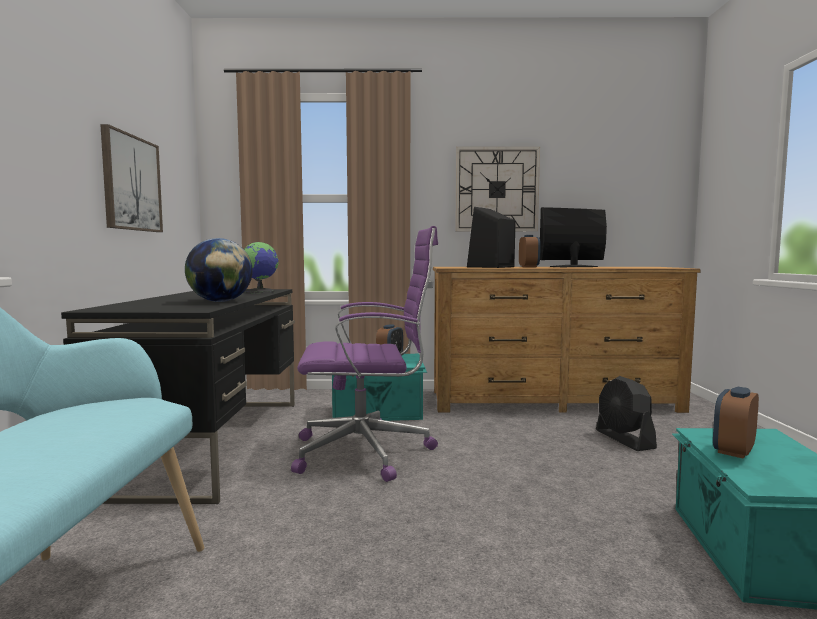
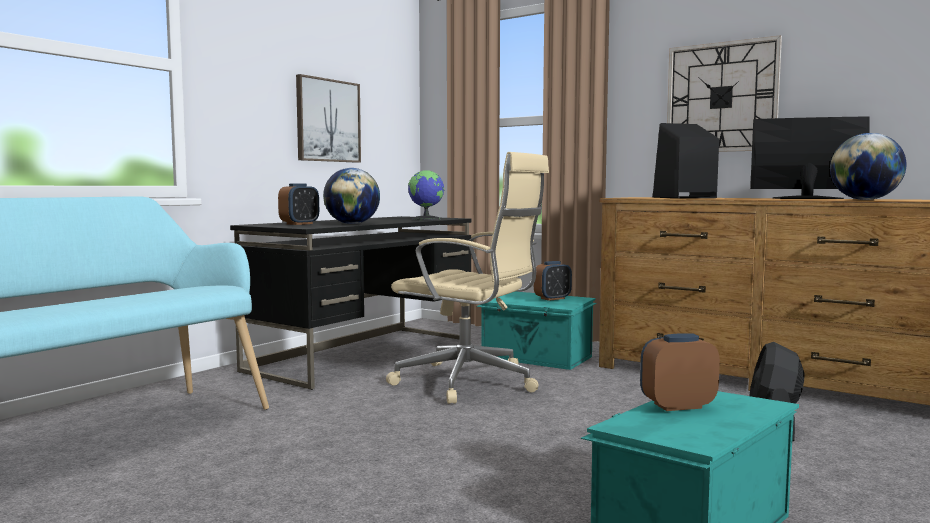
camera: 35 degrees right, 0 degrees up
(367, 452) = (470, 382): purple office chair -> beige office chair
(529, 267) = (732, 198): alarm clock -> alarm clock (299, 224)
(626, 267) = (865, 199): none -> globe

